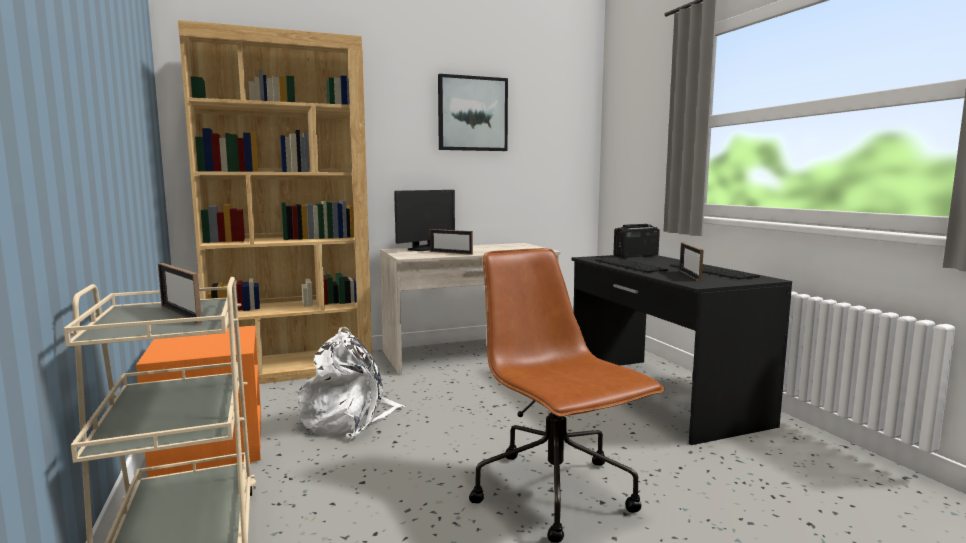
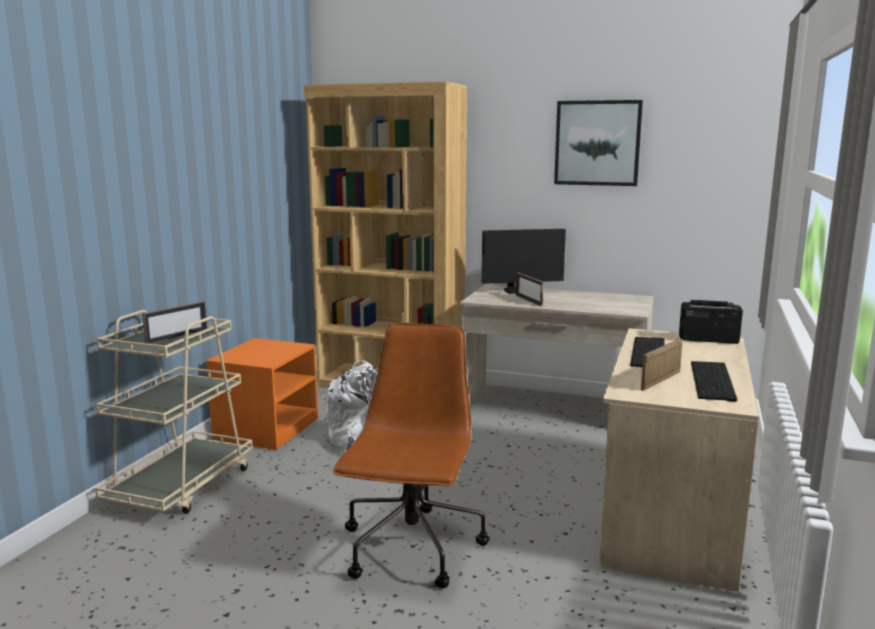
camera: 40 degrees right, 5 degrees up
(180, 314) = (177, 337): picture frame -> picture frame turned 135 degrees counterclockwise
(660, 395) = (669, 512): black desk -> beige desk

